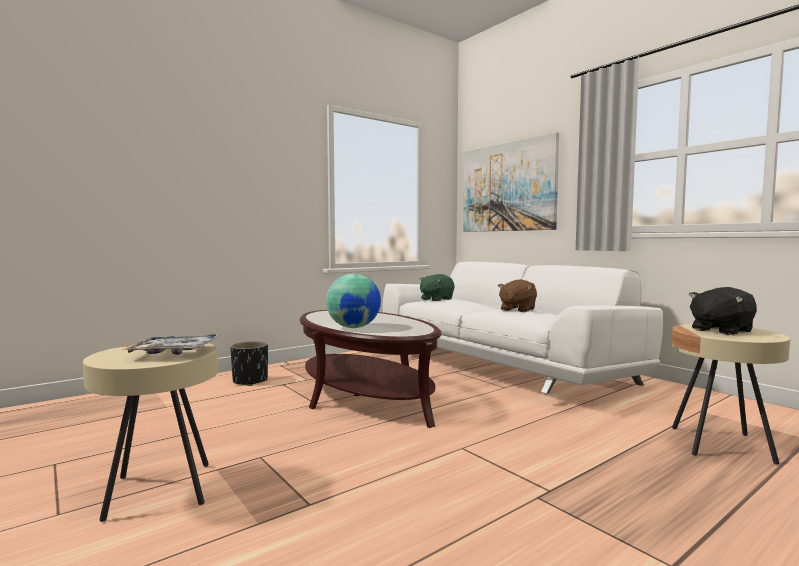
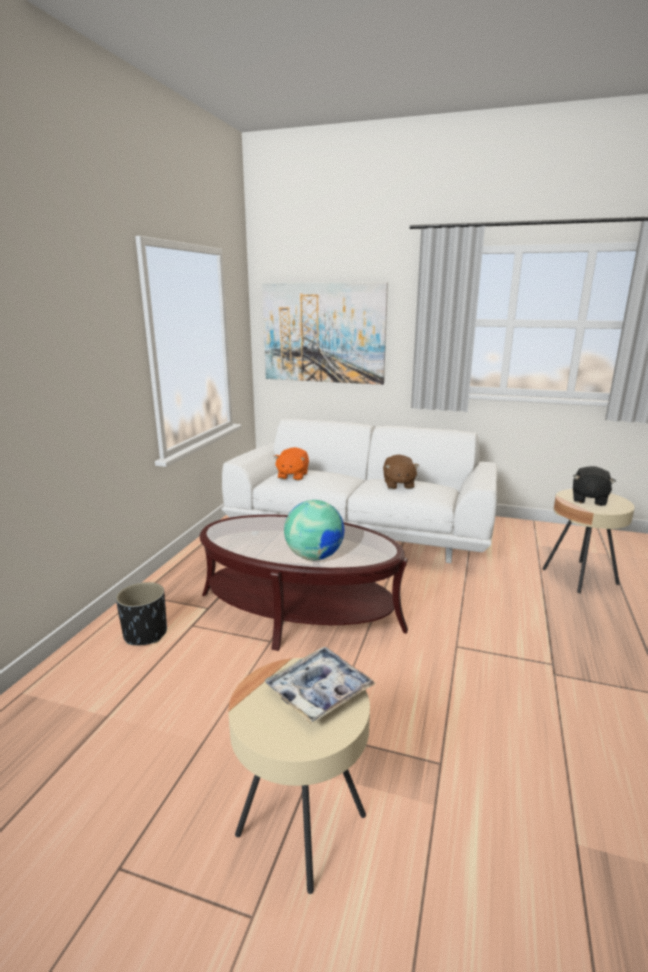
camera: 35 degrees left, 15 degrees up
(436, 299) = (292, 476): green plush toy -> orange plush toy

